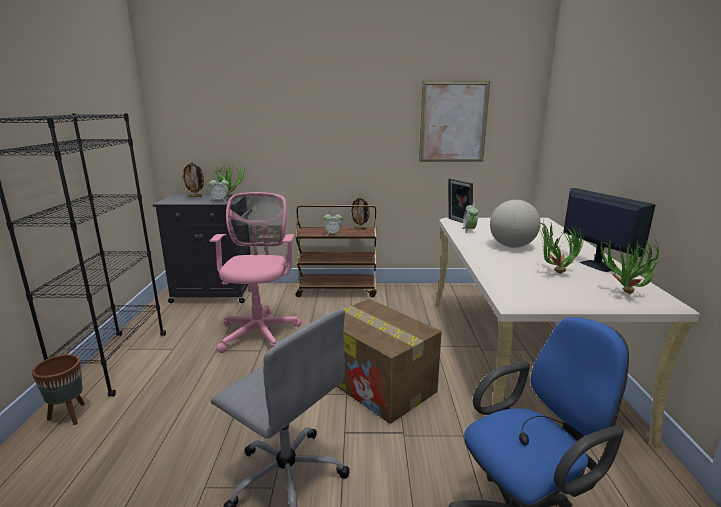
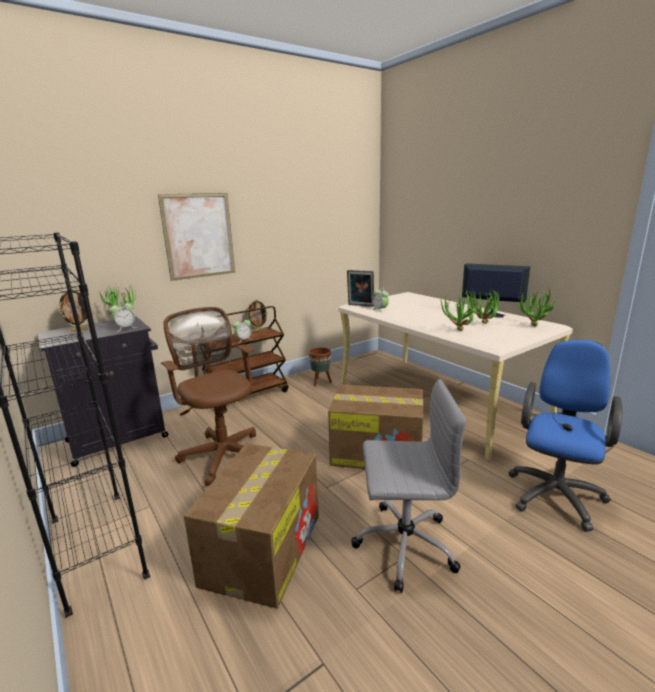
camera: 35 degrees left, 0 degrees up
(69, 416) = (121, 622): brown planter -> brown planter (320, 382)
(192, 415) = (263, 547): none -> cardboard box
(259, 331) = (222, 453): pink office chair -> brown office chair
(453, 122) = (320, 222): picture -> picture (199, 236)
(503, 273) = (459, 332): none -> potted plant
(512, 246) = (427, 314): globe -> none

